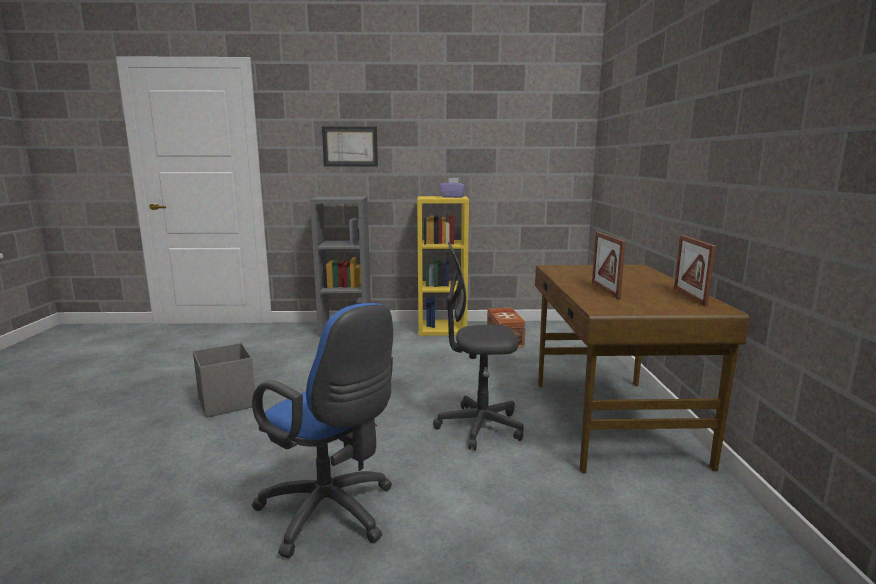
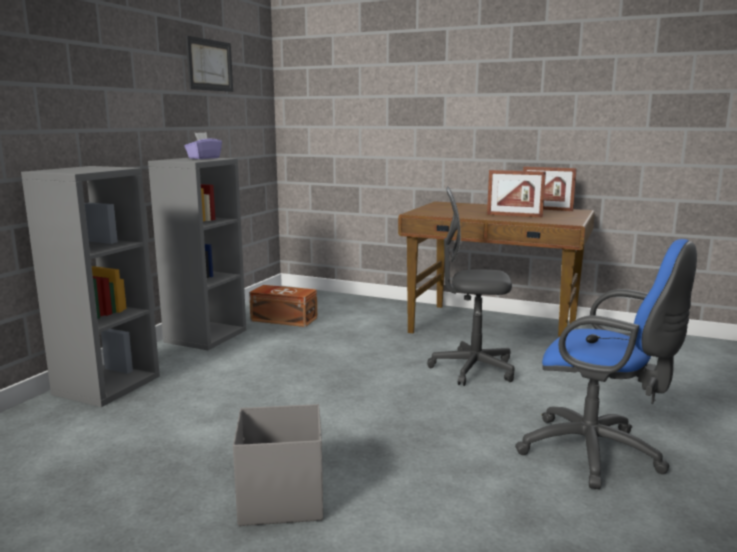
camera: 65 degrees left, 0 degrees up
(332, 514) = (597, 454): blue office chair -> blue office chair turned 60 degrees clockwise
(350, 146) = (52, 84): picture -> picture (209, 65)
(442, 328) = (206, 335): yellow bookcase -> grey bookcase
(479, 427) = (472, 369): grey office chair -> grey office chair turned 75 degrees clockwise

